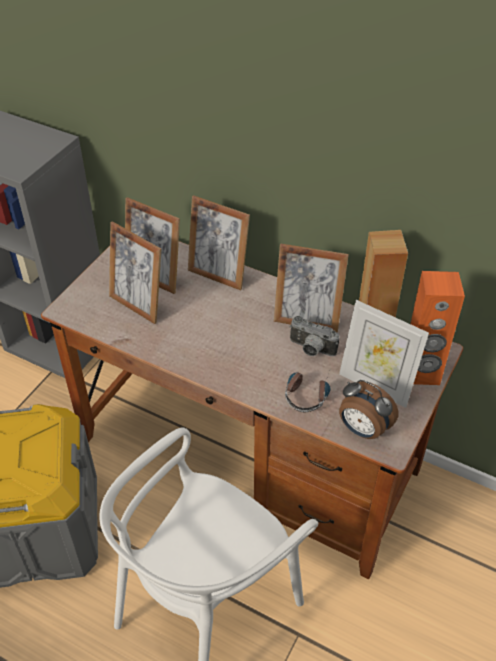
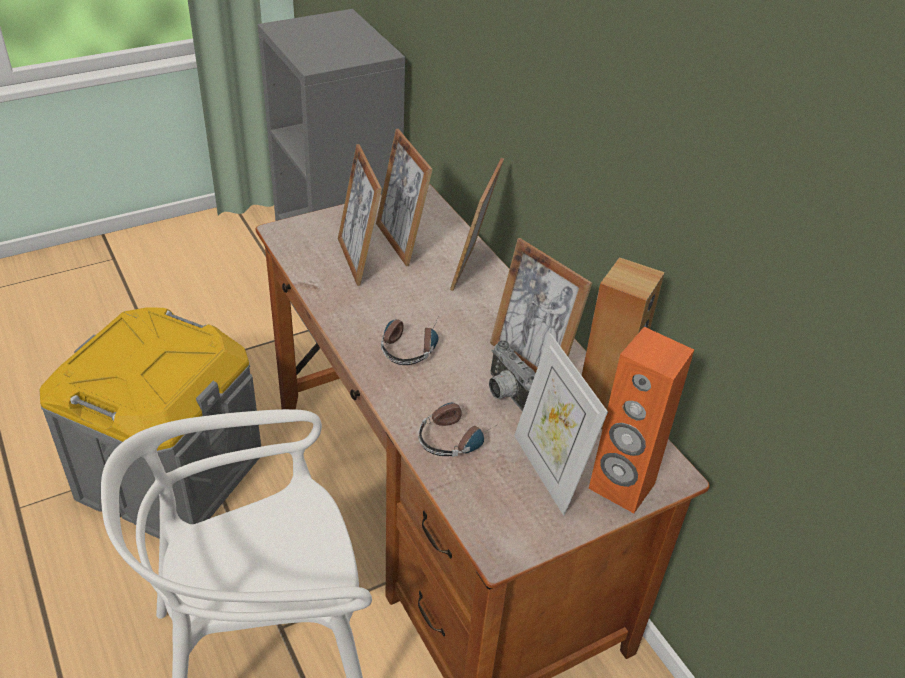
camera: 30 degrees right, 5 degrees down
(218, 275) = (473, 269): picture frame -> picture frame turned 45 degrees clockwise
(226, 348) = (410, 345): none -> headphones
(362, 430) = (484, 510): alarm clock -> none

